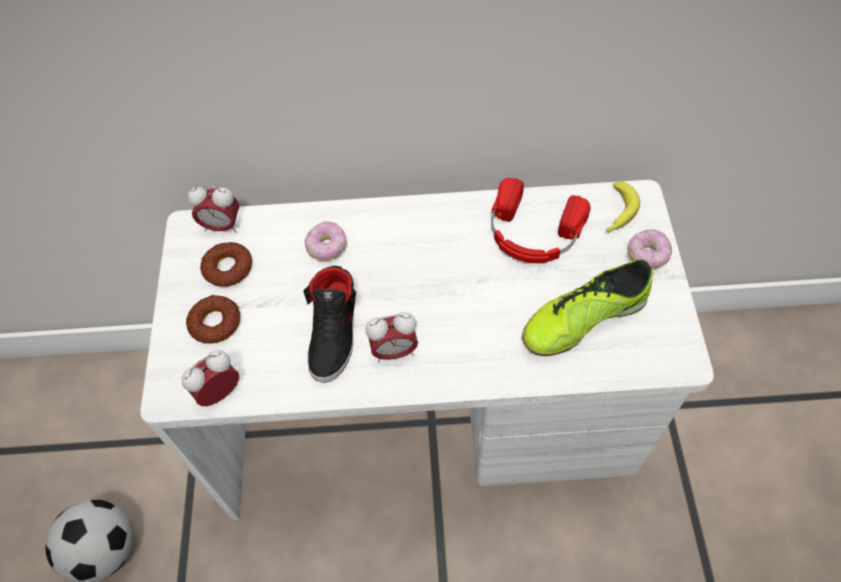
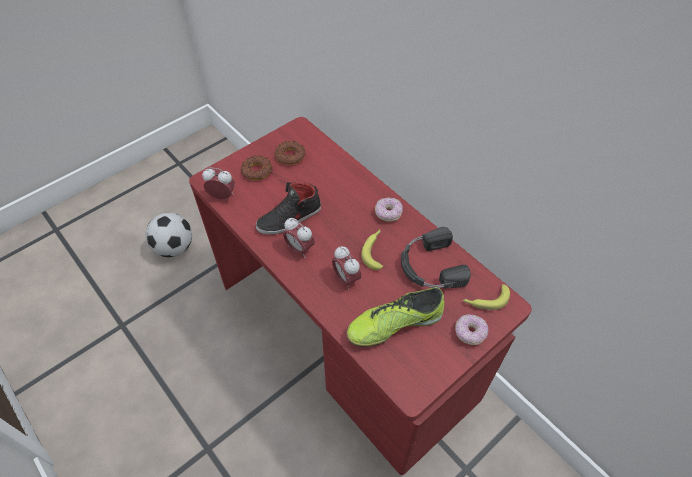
camera: 50 degrees right, 5 degrees down
(222, 226) = (311, 138): alarm clock -> alarm clock (346, 279)
(327, 247) = (336, 184): donut -> donut (388, 213)
(427, 417) = (346, 337): white desk -> red desk
(466, 272) = (375, 251): none -> banana
(532, 233) = (430, 266): red headphones -> black headphones
(583, 319) = (394, 324): shoe -> shoe turned 45 degrees counterclockwise

